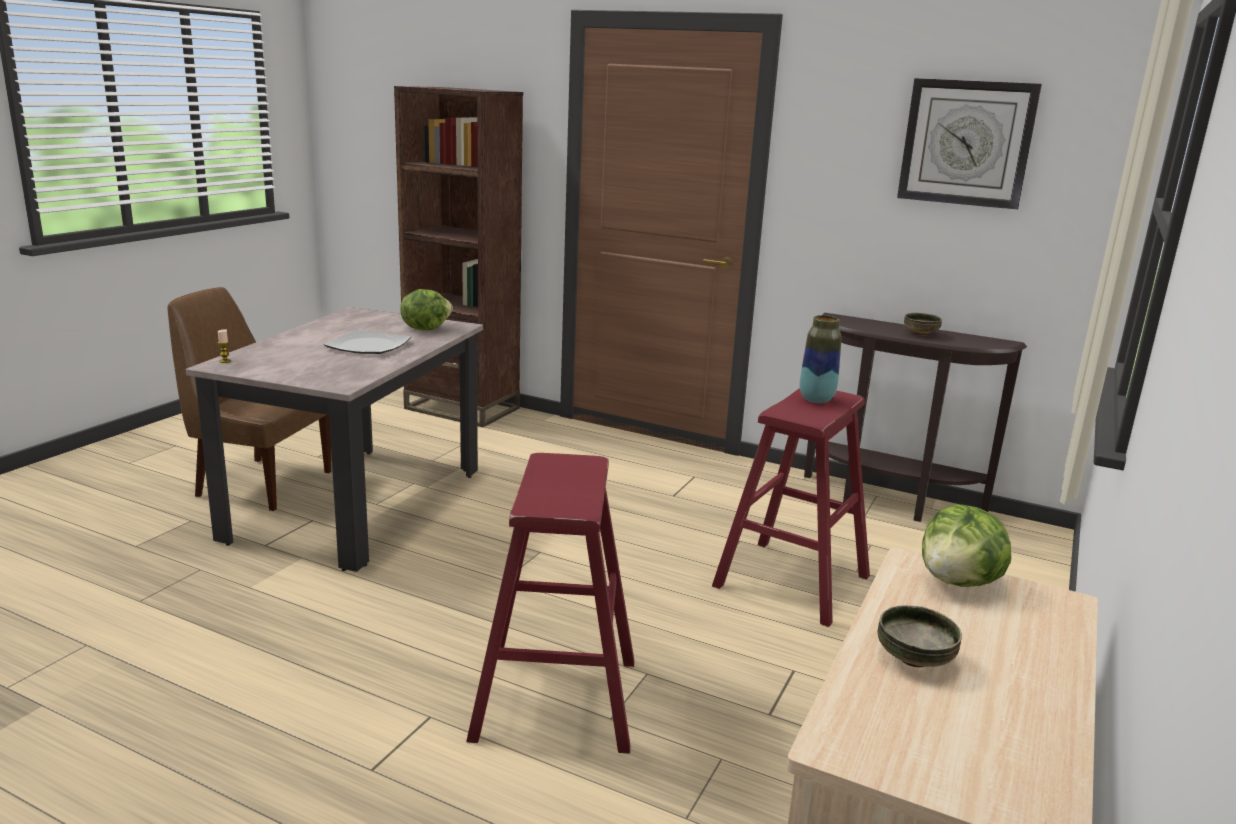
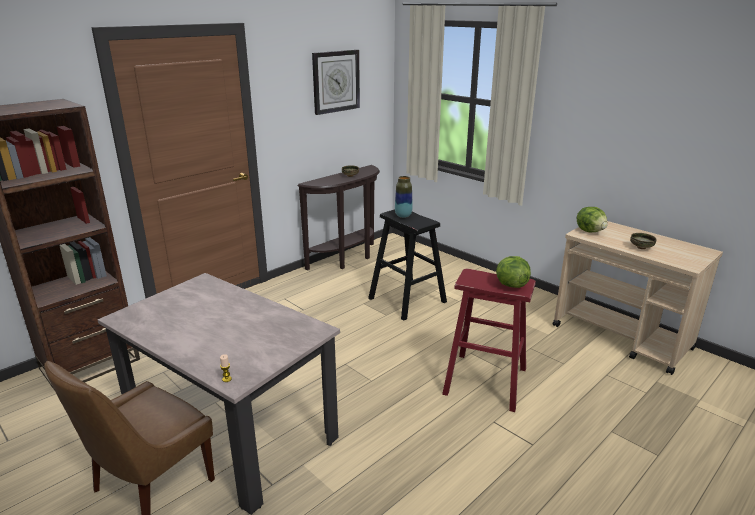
camera: 70 degrees left, 5 degrees up
(369, 346) = (229, 316): plate -> none
(425, 328) = (199, 292): lettuce -> lettuce (510, 285)
(792, 581) = (407, 300): red stool -> black stool

